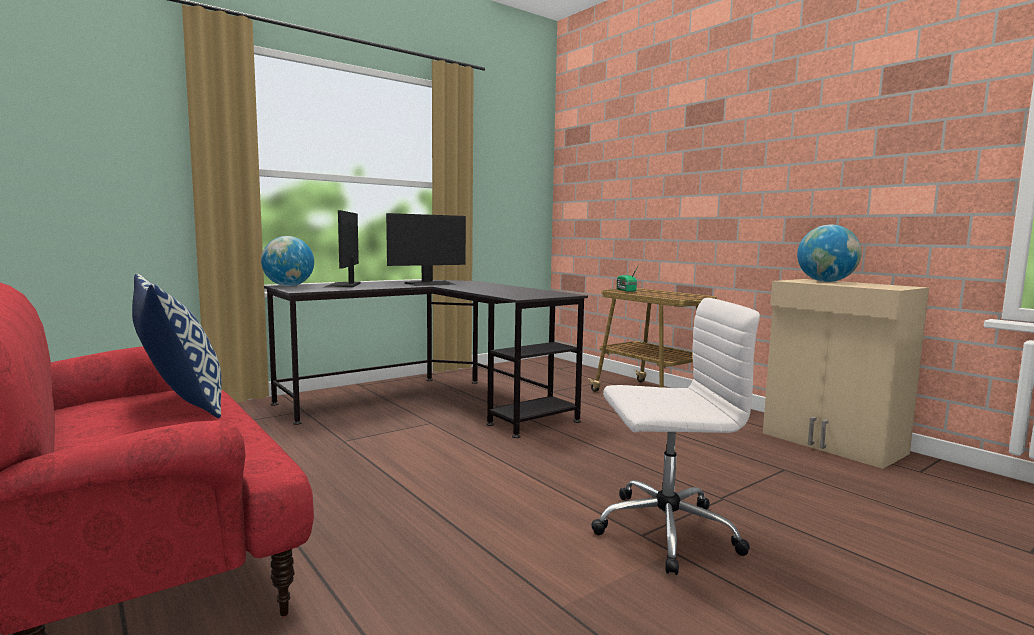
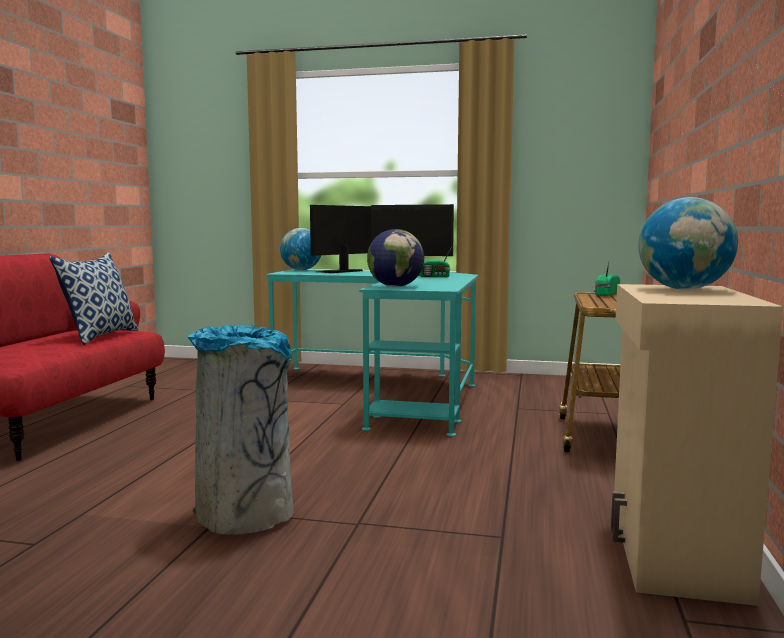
camera: 50 degrees right, 0 degrees up
(430, 402) = (388, 391): black desk -> turquoise desk
(469, 284) = (435, 277): none -> radio
(522, 295) = (395, 286): none -> globe
(663, 530) = (245, 516): white office chair -> grey trash can

